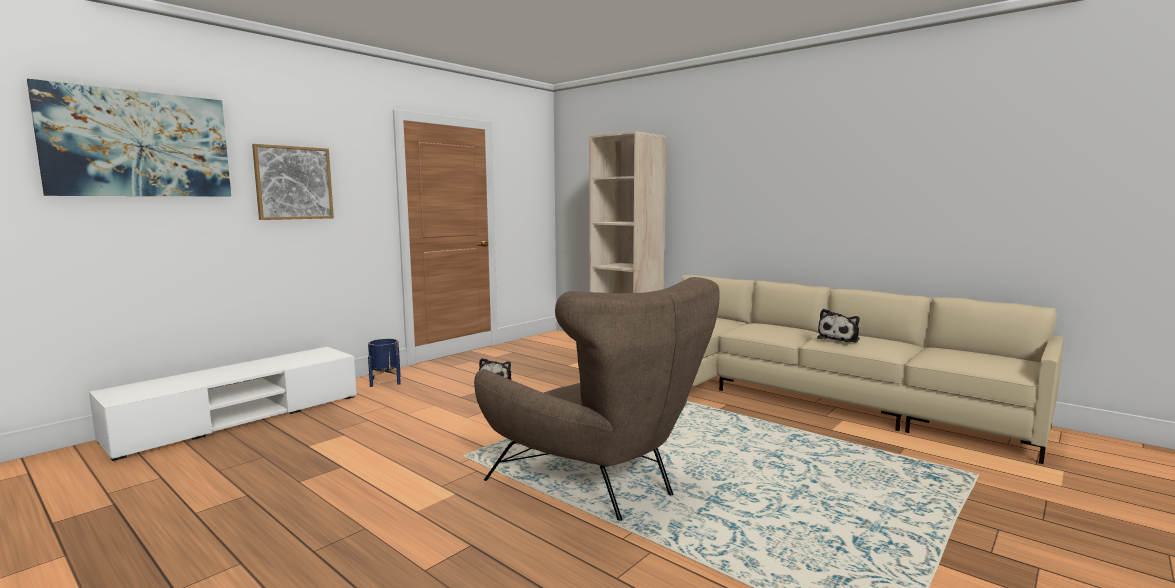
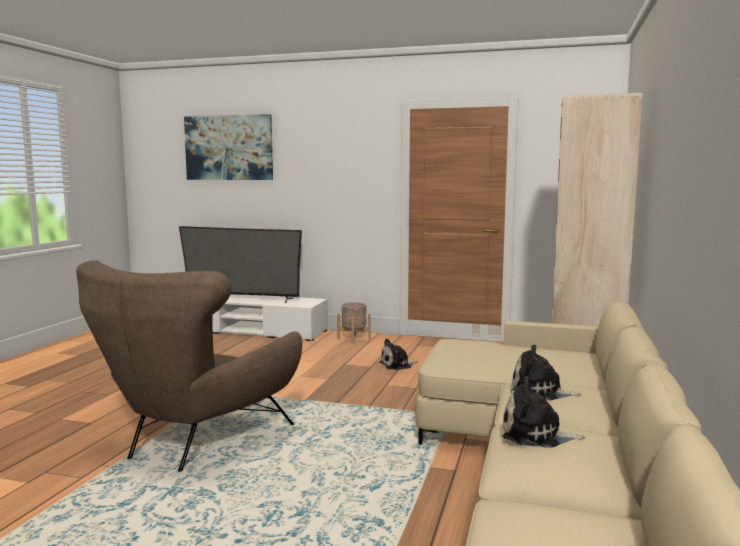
camera: 65 degrees right, 0 degrees up
(223, 374) = (242, 298): none -> television
(293, 183) = (314, 169): picture -> none
(385, 381) = (353, 339): blue planter -> beige planter
(762, 329) = (540, 391): none -> plush toy

